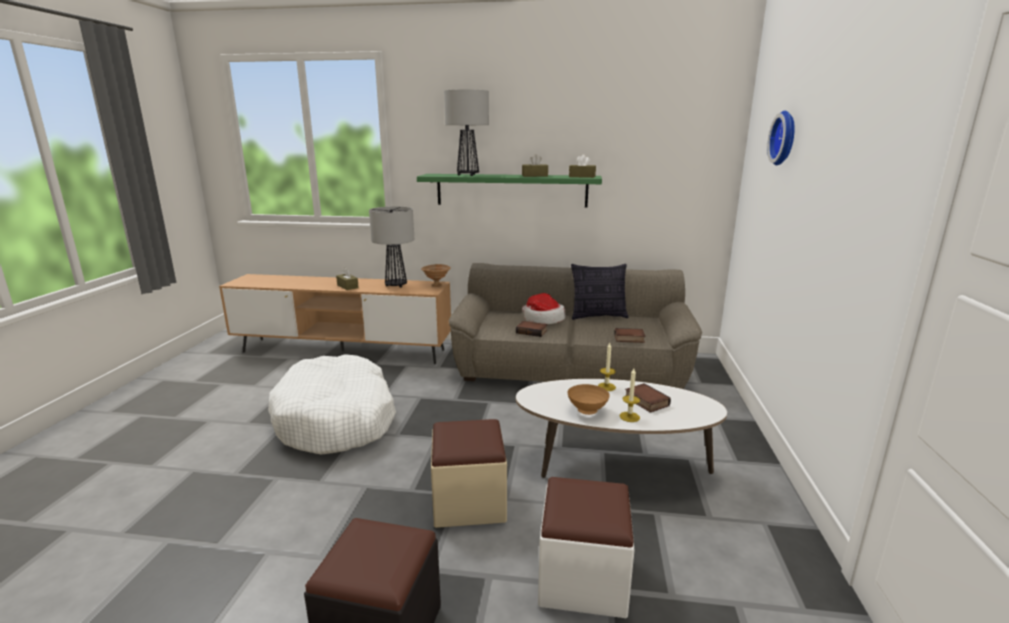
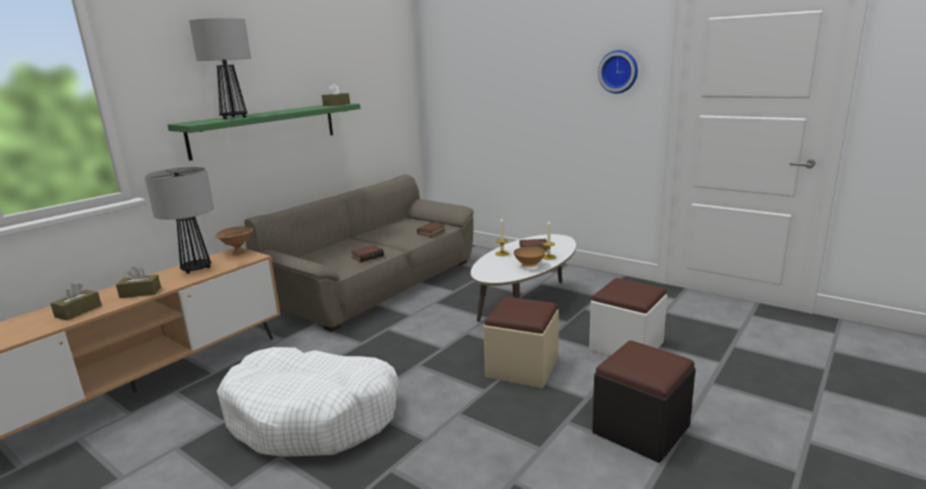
camera: 60 degrees left, 0 degrees up
(534, 176) = (297, 109): brown tissue box -> brown tissue box (78, 311)
(543, 319) = (348, 248): hat -> none
(598, 316) = (374, 231): pillow -> none
(785, 138) = (492, 57): wall clock -> wall clock (619, 71)

